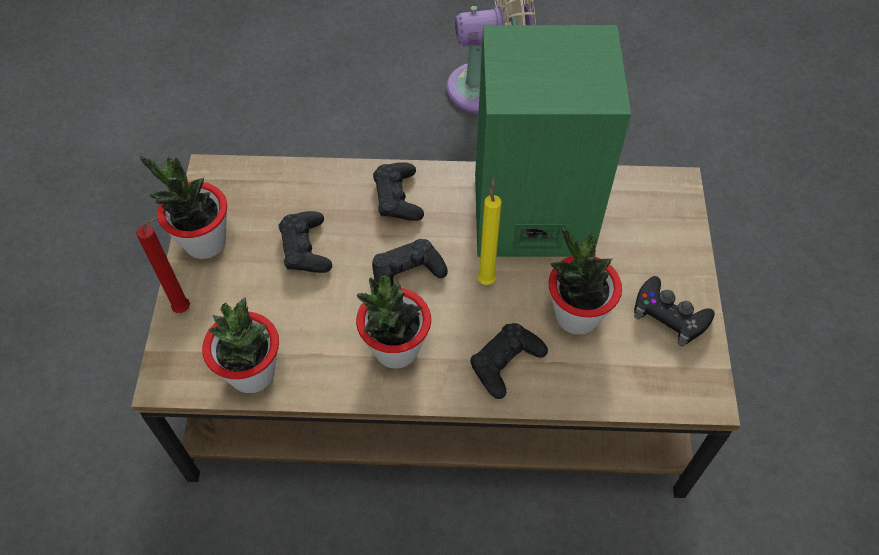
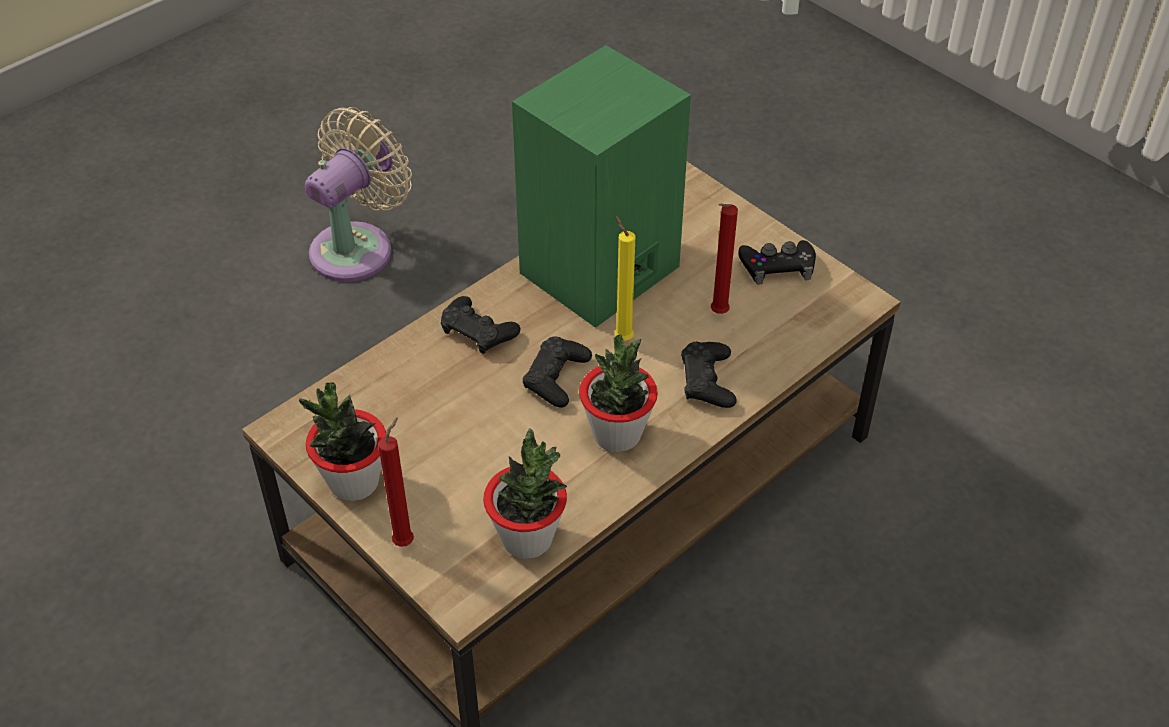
camera: 45 degrees left, 10 degrees down
(306, 248) = (450, 421): black game controller -> none
(576, 316) = (717, 314): potted plant -> red candle

